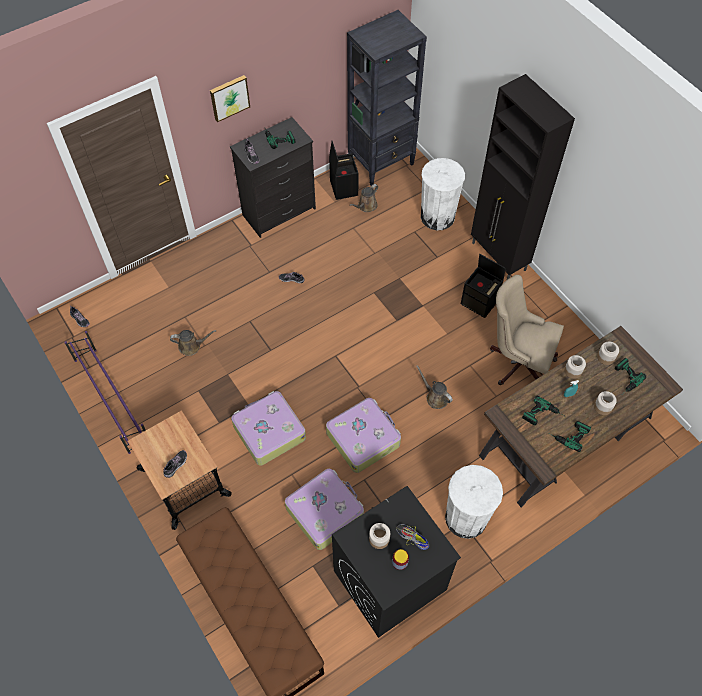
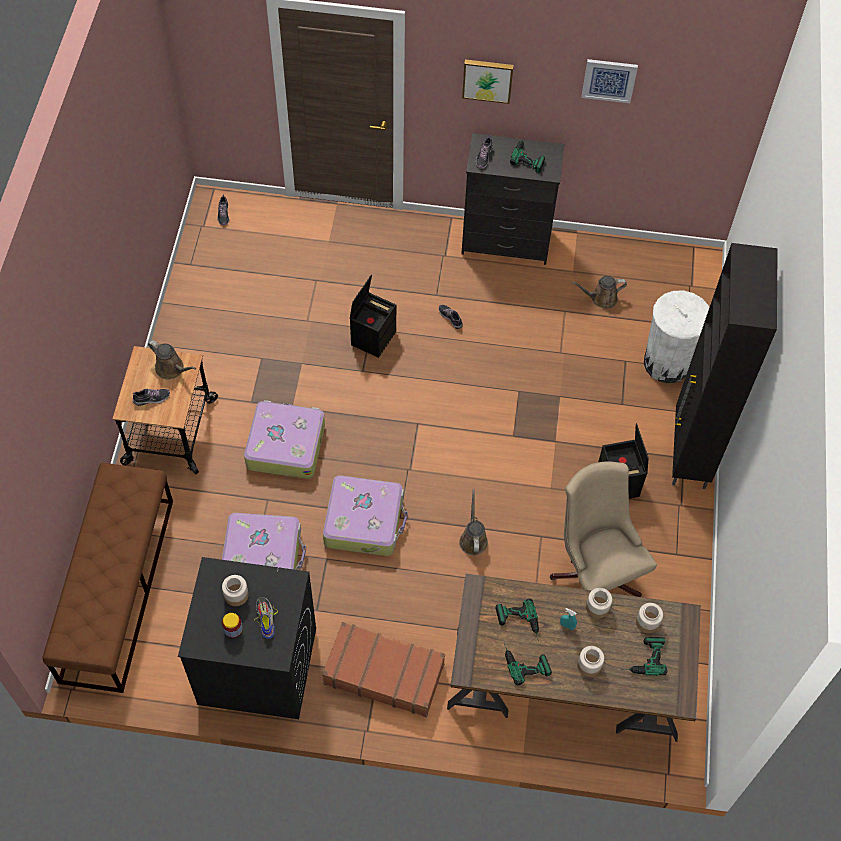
camera: 40 degrees right, 0 degrees up
(111, 399) = (181, 308): purple shoe rack -> none
(192, 346) = (295, 313): brown watering can -> brown watering can (172, 369)
(309, 49) = (609, 80): none -> picture
(343, 187) = (597, 262): black storage box -> black storage box (373, 337)
(381, 163) = (665, 265): black bookcase -> none
(466, 518) = (384, 673): white trash can -> brown suitcase

